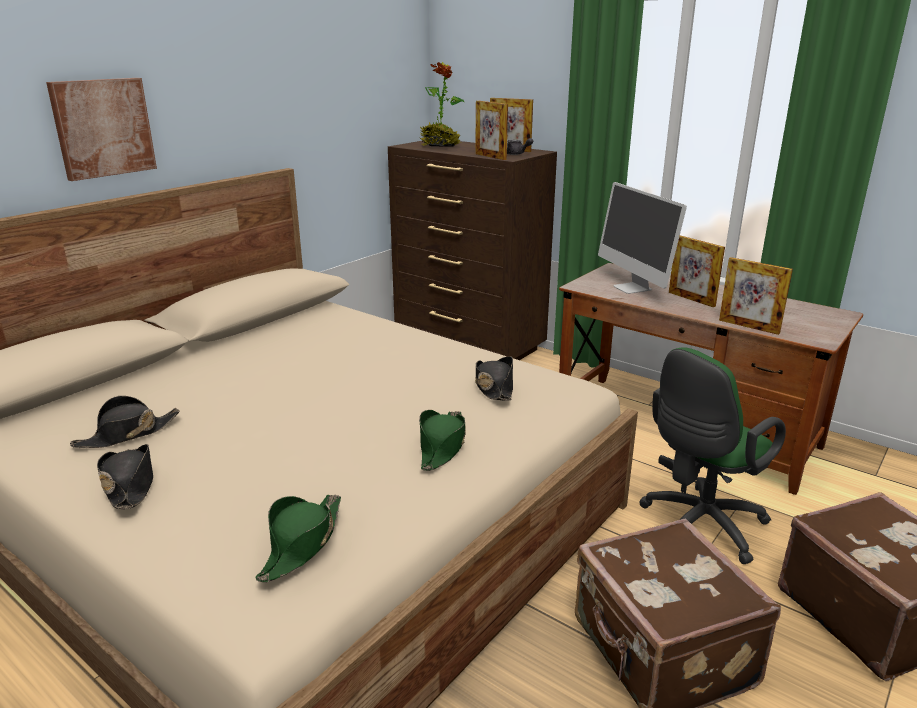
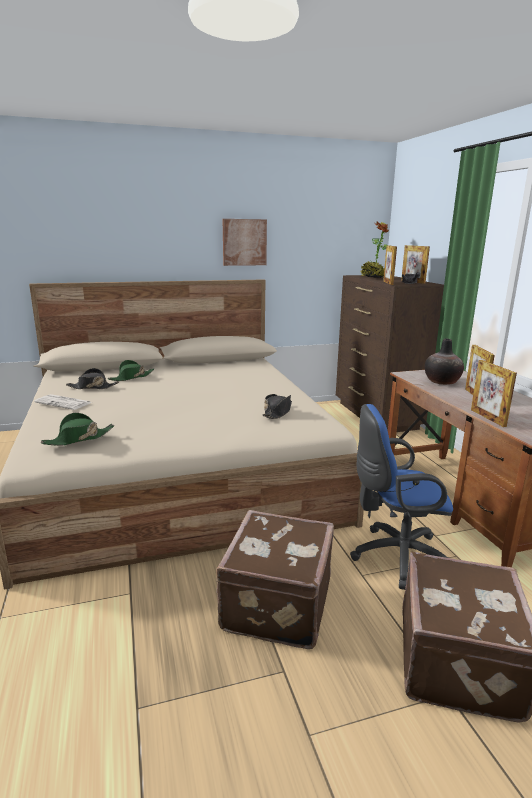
camera: 35 degrees right, 5 degrees down
(103, 128) = (156, 245): picture -> picture (244, 242)
(130, 484) = (64, 403): black hat -> newspaper
(442, 446) = (203, 427): green hat -> green hat (131, 377)
(632, 288) = (442, 382): monitor -> vase
(698, 527) = (395, 557): green office chair -> blue office chair

